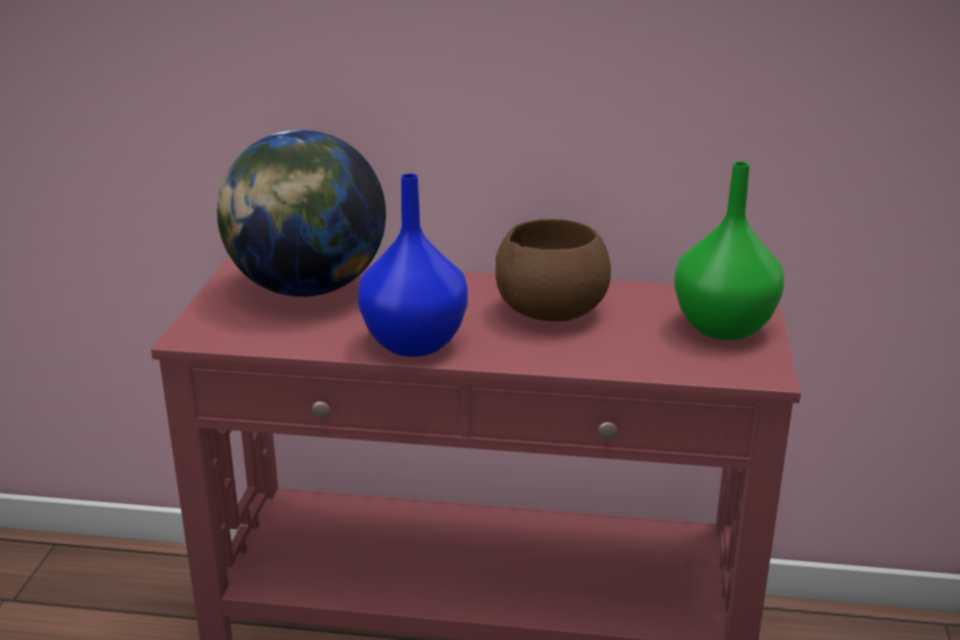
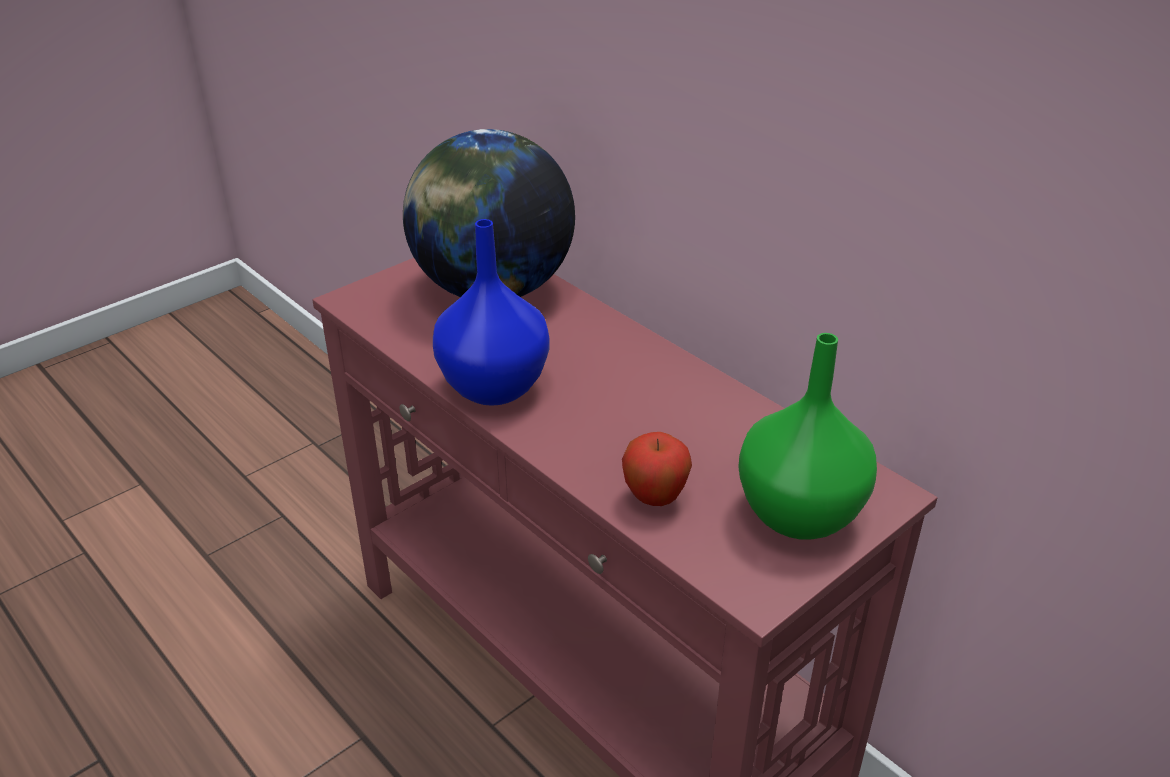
camera: 40 degrees right, 10 degrees up
(551, 310) = (659, 408): brown bowl -> none
(629, 356) = (655, 498): none -> apple

